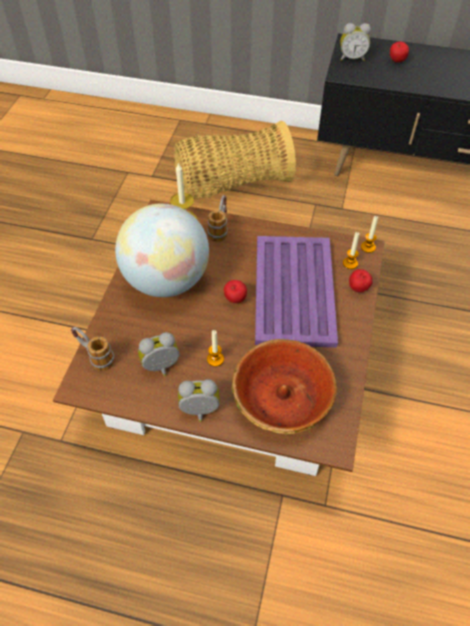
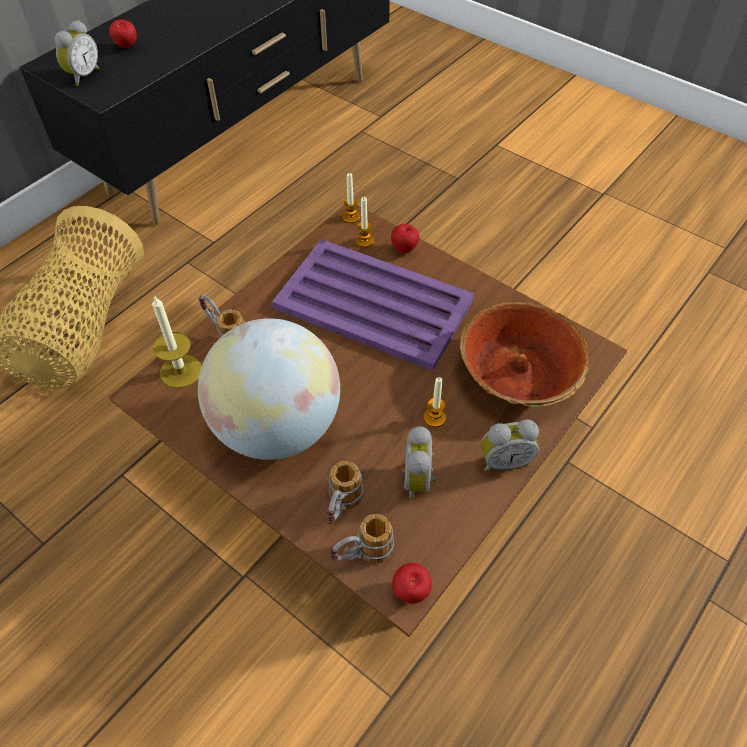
camera: 65 degrees left, 0 degrees up
(123, 334) = (341, 509): none -> mug
(200, 412) = (504, 460): alarm clock -> alarm clock turned 120 degrees counterclockwise
(235, 300) = (354, 365): apple -> apple (411, 592)

